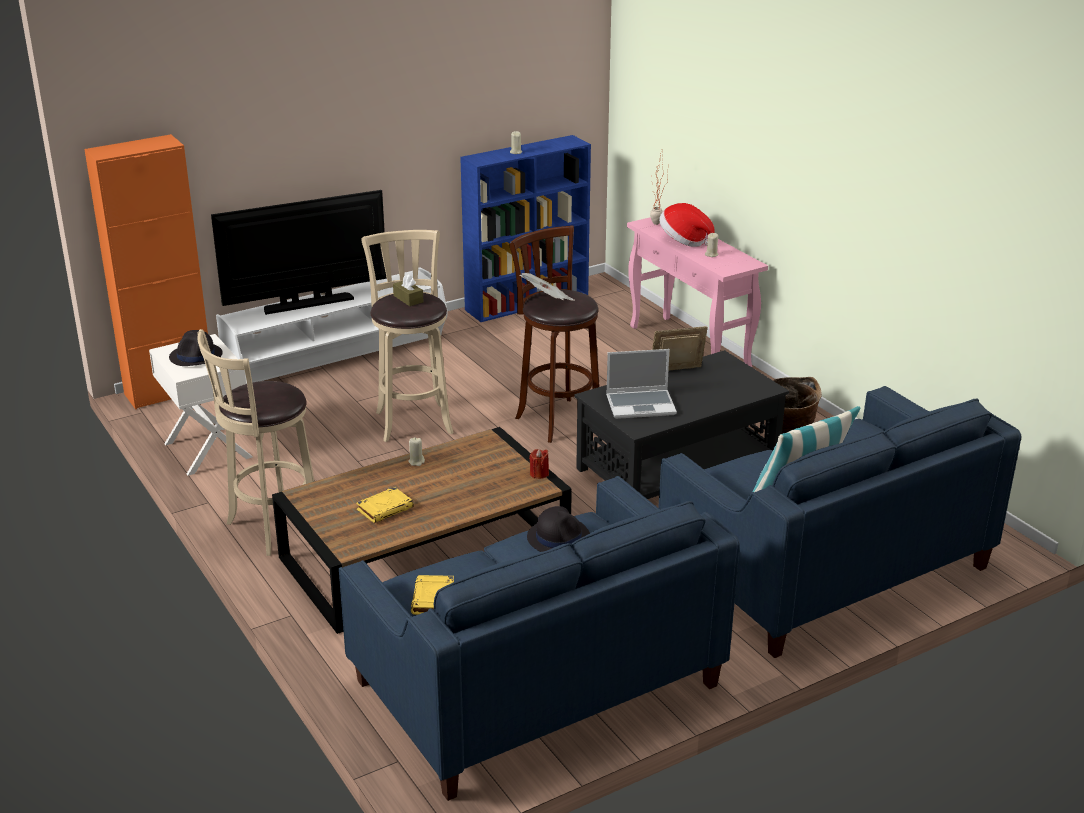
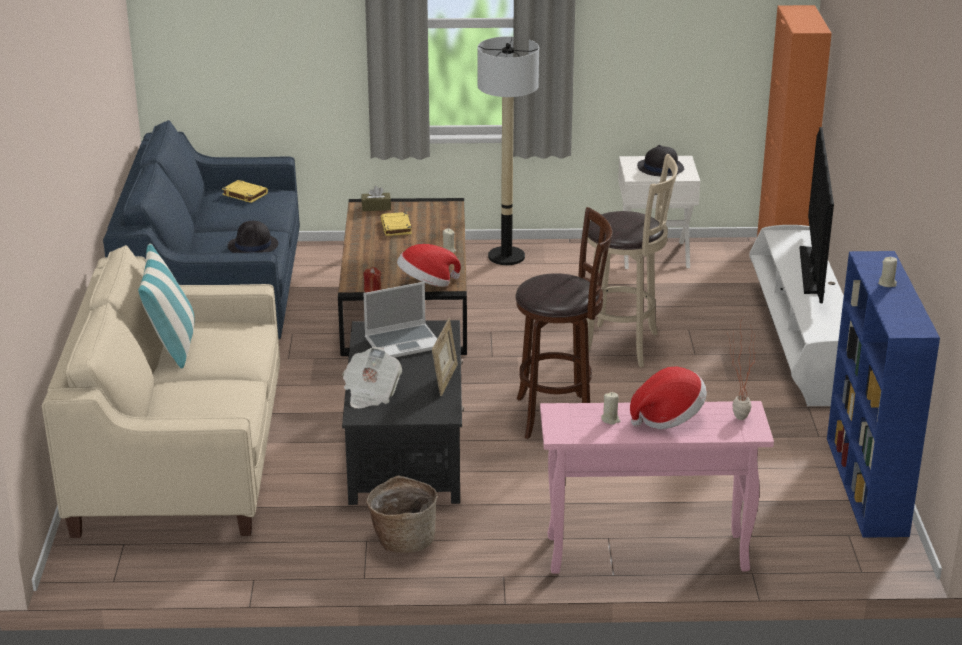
camera: 120 degrees right, 0 degrees up
(271, 528) = (506, 256): beige stool -> floor lamp
(408, 299) = (631, 223): brown tissue box -> brown tissue box (376, 207)
(497, 451) = (427, 283): none -> hat
(547, 300) = (561, 279): newspaper -> newspaper (371, 393)
(641, 405) = (403, 342): laptop -> laptop turned 135 degrees counterclockwise
(824, 566) = (180, 458): blue sofa -> beige sofa

